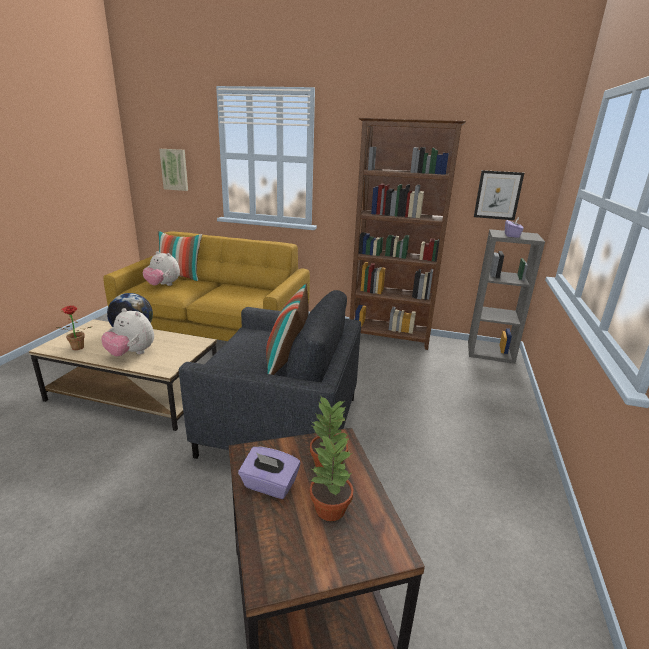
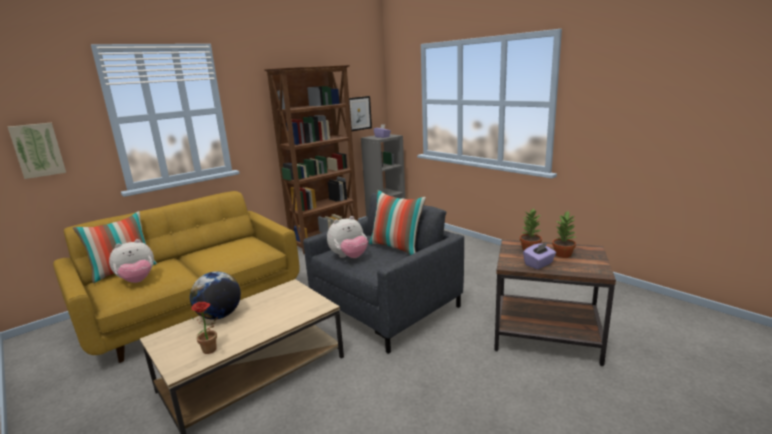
camera: 55 degrees left, 5 degrees down
(131, 354) = (269, 320): plush toy -> plush toy (349, 257)

